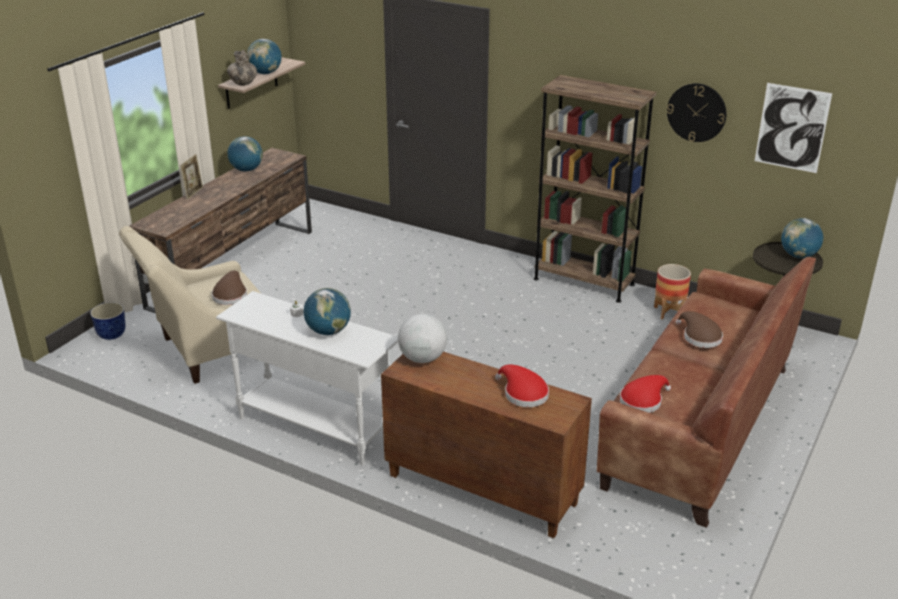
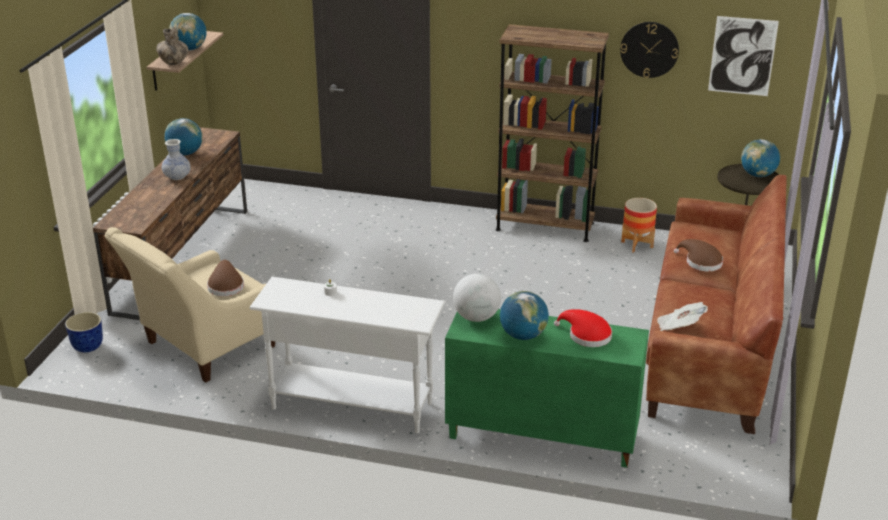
camera: 15 degrees left, 0 degrees up
(194, 193) = (143, 184): picture frame -> none
(227, 189) = (177, 176): none -> vase
(328, 331) = (372, 305): globe -> globe (523, 335)
(480, 489) = (540, 436): brown cabinet -> green cabinet
(643, 400) = (679, 327): red hat -> newspaper

